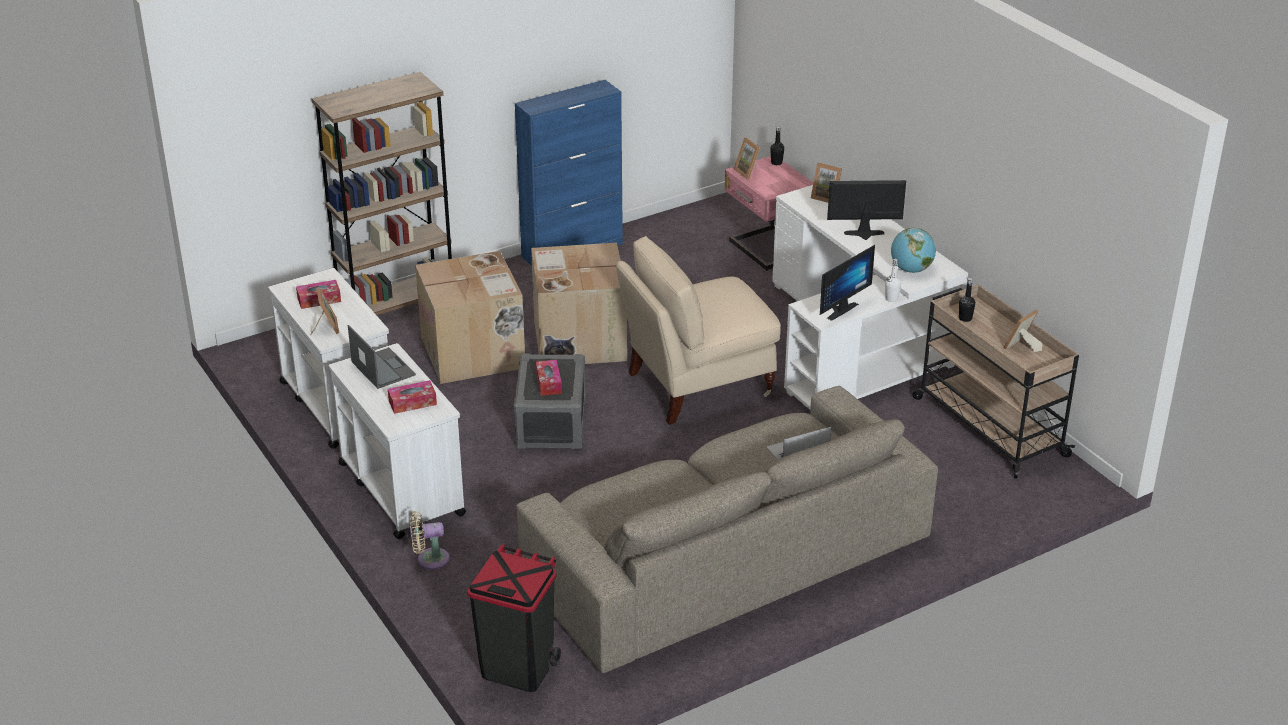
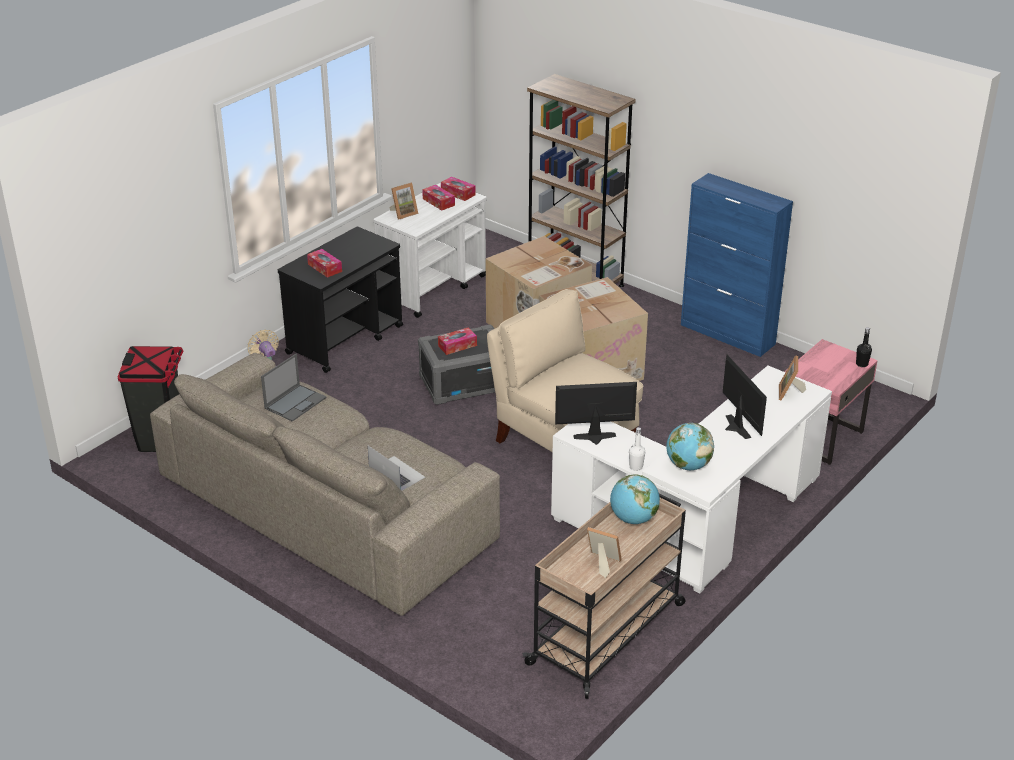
camera: 70 degrees right, 0 degrees up
(309, 283) = (458, 193): none -> tissue box
(382, 368) = (363, 246): laptop -> laptop (295, 402)
(401, 488) = (346, 339): white cart -> black cart
(748, 172) = (827, 352): picture frame -> none
(838, 309) = (595, 439): monitor -> monitor turned 150 degrees clockwise
(965, 318) = (633, 519): black bottle -> globe

